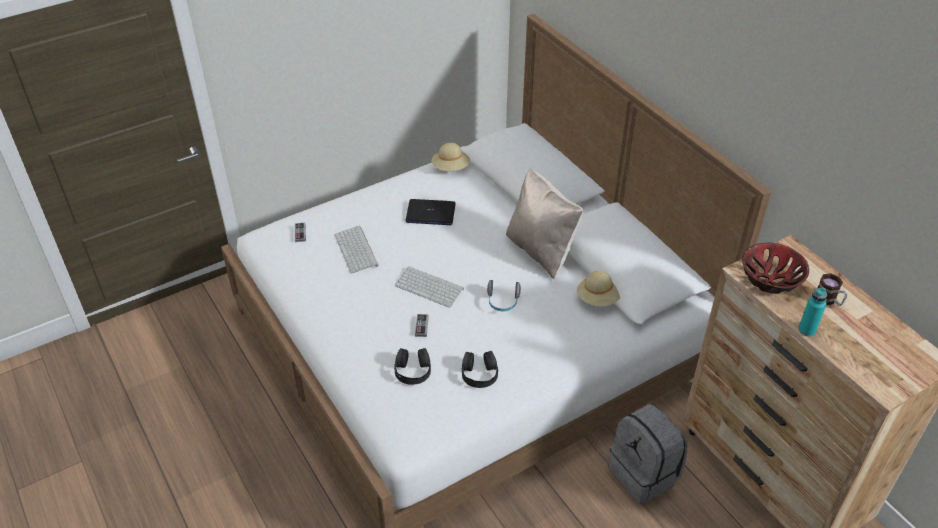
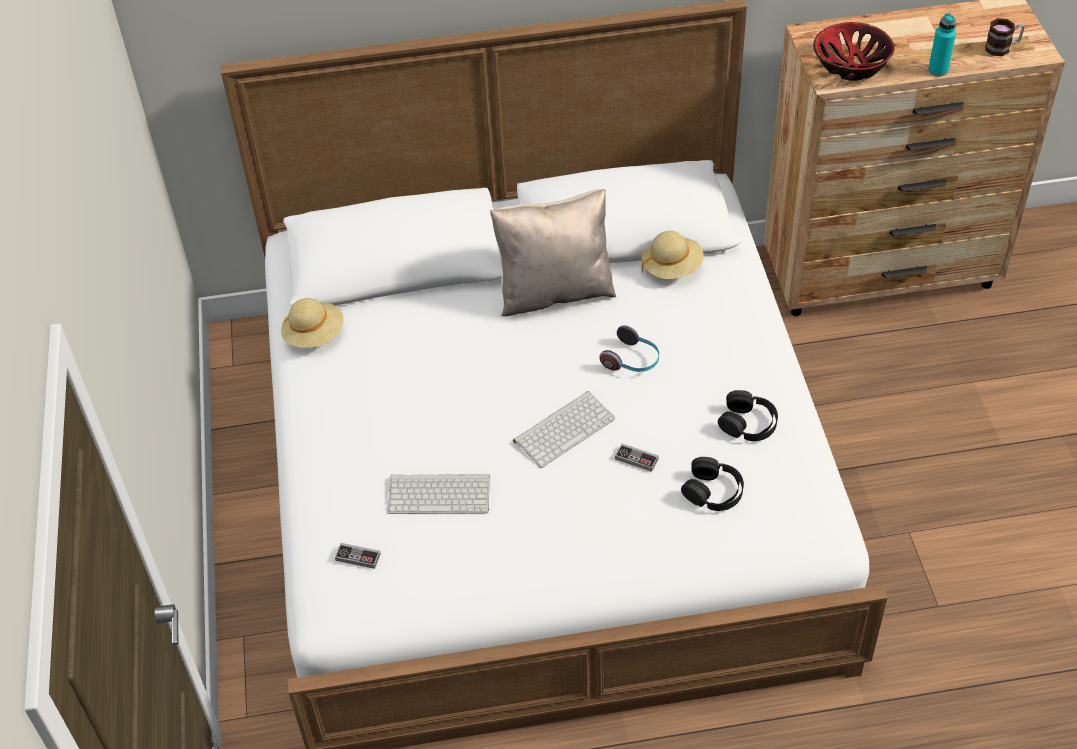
camera: 65 degrees left, 5 degrees up
(430, 213) = (409, 385): laptop -> none
(645, 474) = (838, 378): grey backpack -> none
(829, 300) = (900, 38): mug -> mug (1002, 48)

